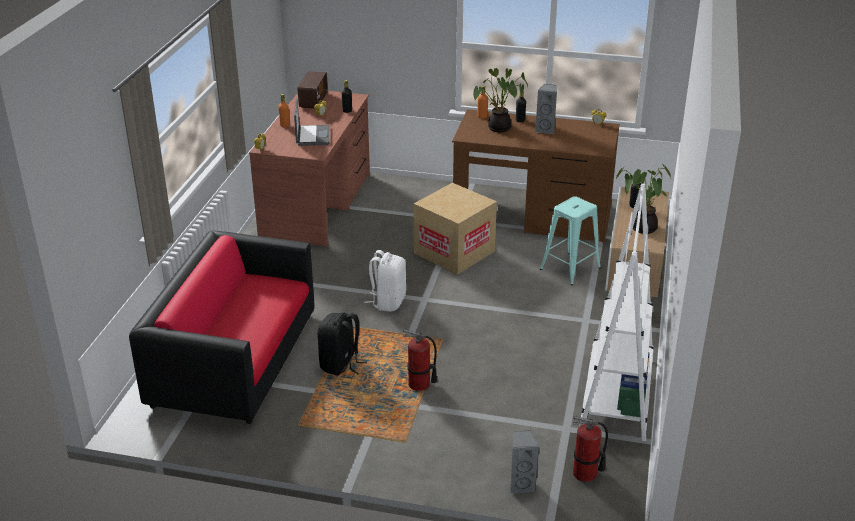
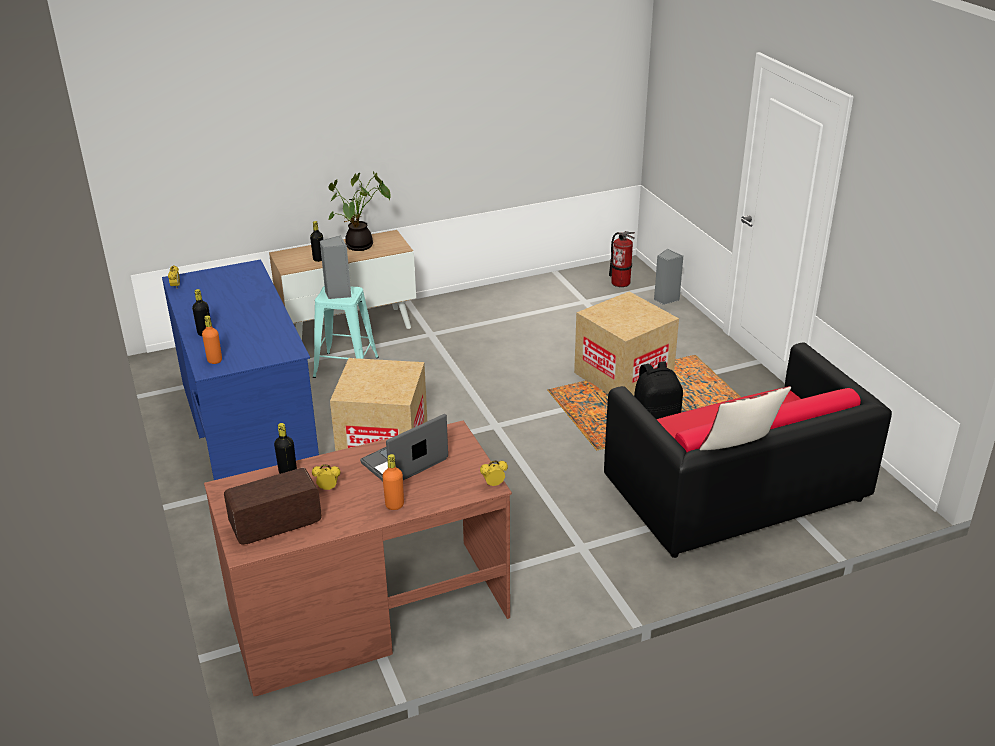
camera: 125 degrees left, 0 degrees up
(191, 253) = (739, 447): none -> pillow
(388, 302) = (526, 445): white backpack -> none
(419, 385) = (623, 376): fire extinguisher -> cardboard box
(498, 129) = (244, 339): potted plant -> none
(532, 216) = (248, 424): brown desk -> blue desk
(546, 130) = (219, 310): grey speaker -> grey speaker (338, 293)
(616, 396) = (520, 294): white bookcase -> none

